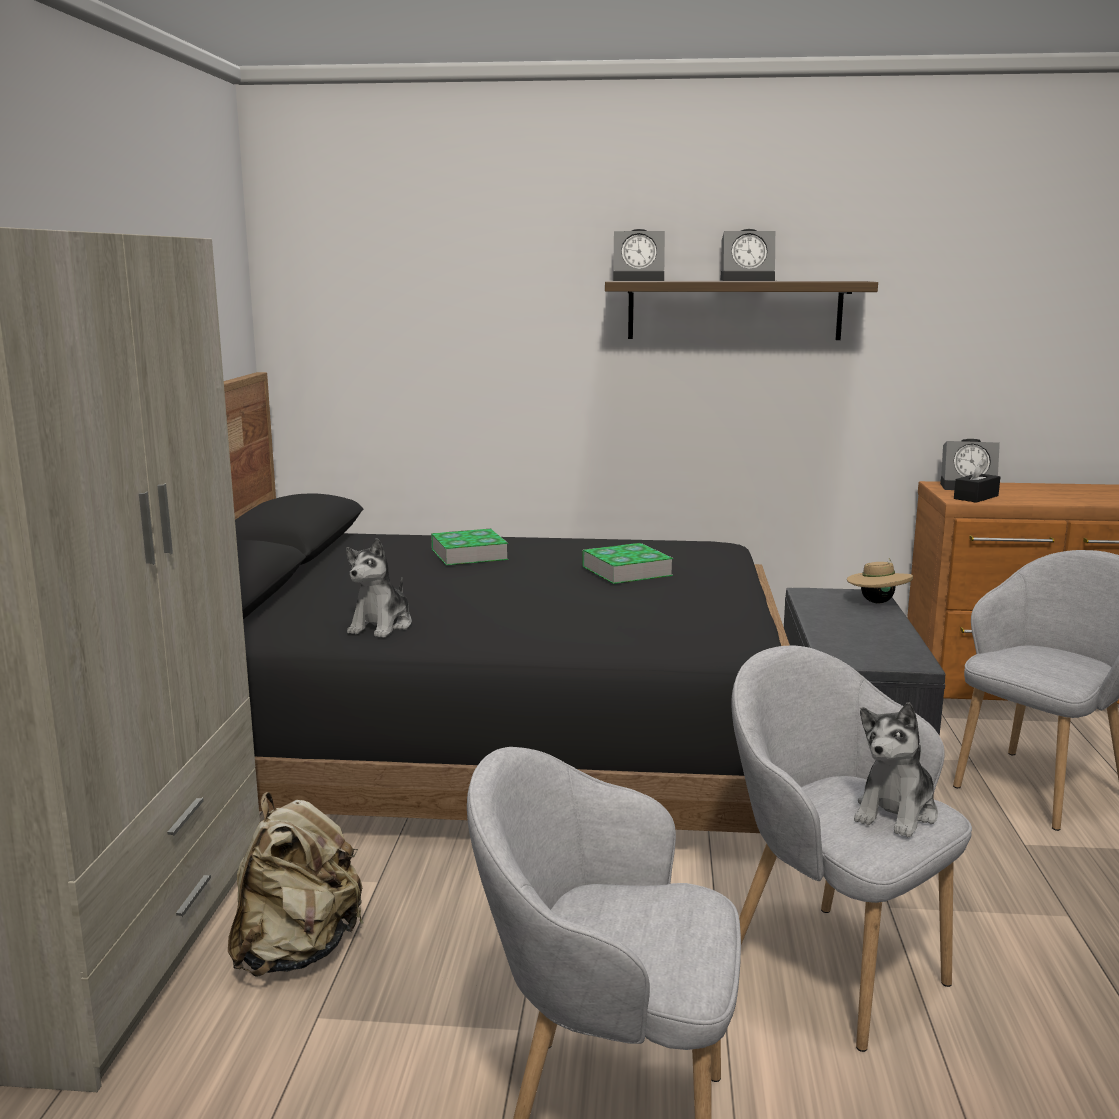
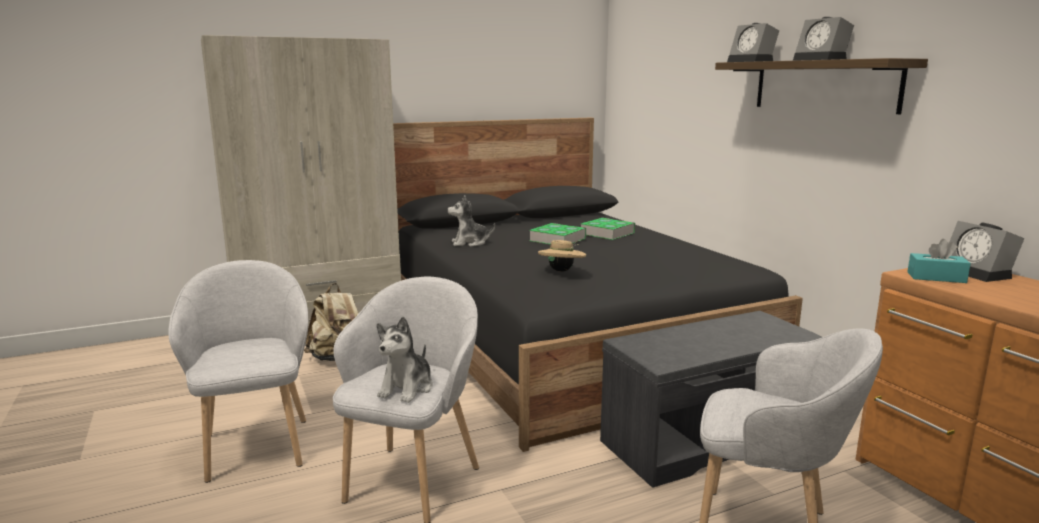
camera: 60 degrees right, 0 degrees up
(626, 571) = (640, 260): book -> book (557, 239)
(877, 602) = (782, 337): beige hat -> beige hat (561, 271)
(896, 812) = (407, 388): plush toy -> plush toy turned 75 degrees counterclockwise
(976, 497) = (936, 277): black tissue box -> turquoise tissue box

